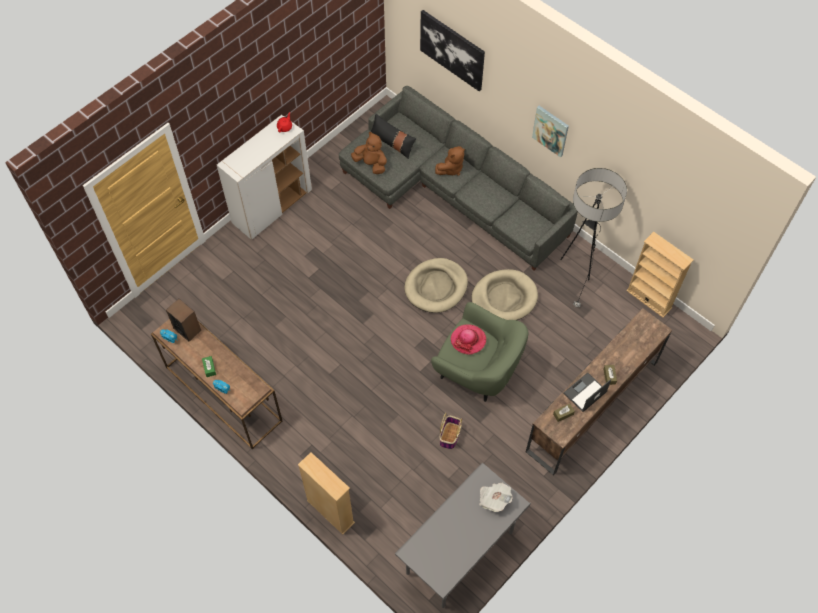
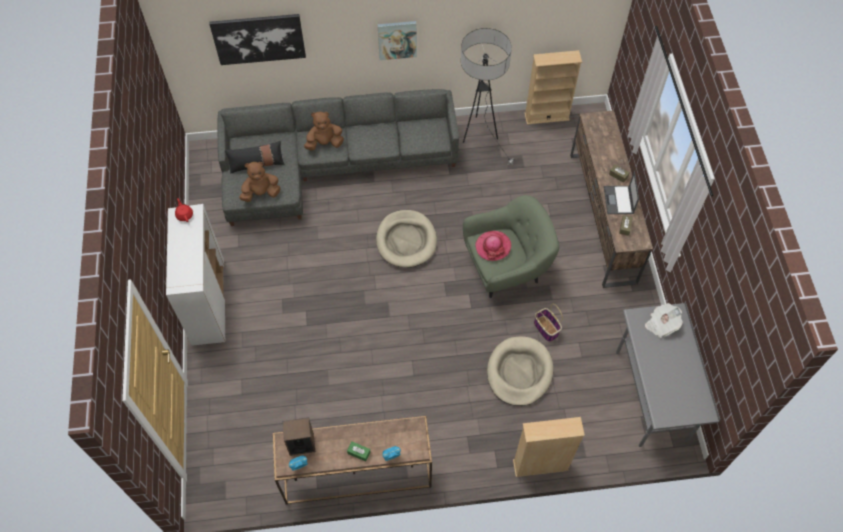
camera: 50 degrees left, 0 degrees up
(451, 168) = (324, 143): brown plush toy -> brown plush toy turned 105 degrees counterclockwise
(504, 298) = (460, 203): beige dog bed -> beige dog bed (519, 372)

